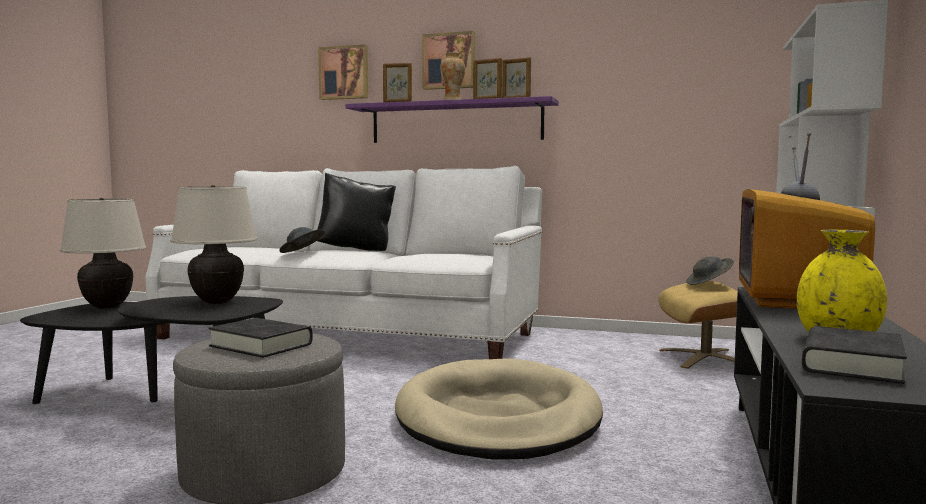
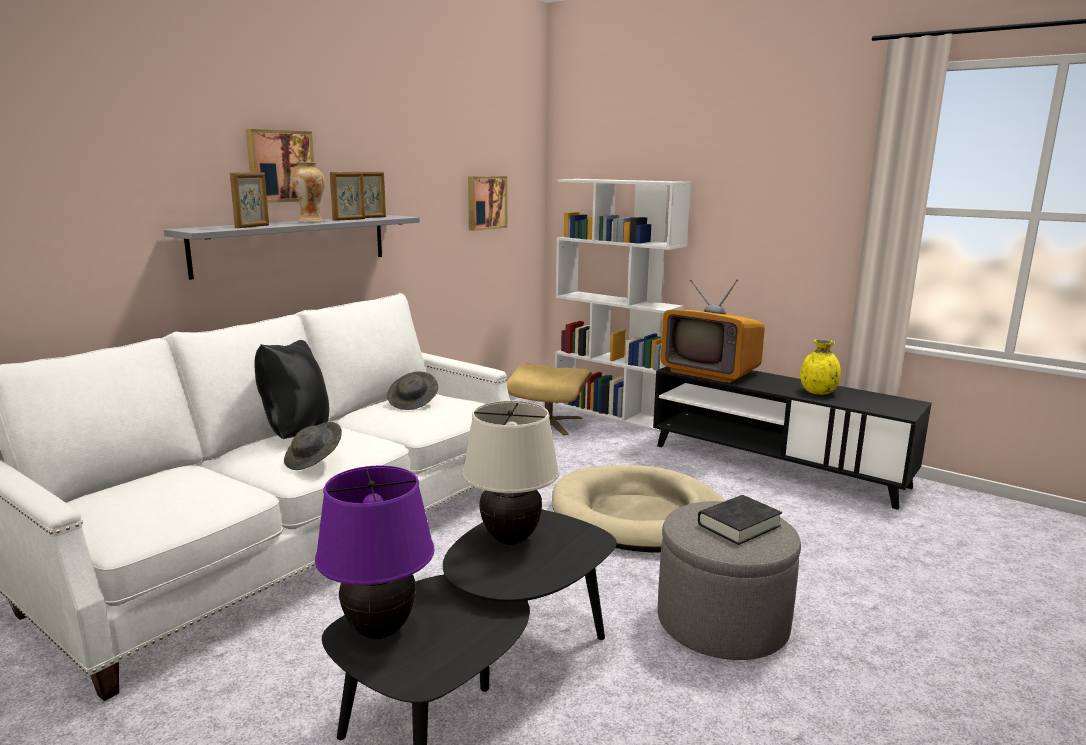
camera: 70 degrees left, 10 degrees up
(107, 307) = (379, 631): beige table lamp -> purple table lamp
(344, 73) = (126, 175): picture -> picture (485, 202)
(455, 122) = (294, 244): purple shelf -> grey shelf
(709, 284) = (538, 366): grey hat -> grey hat (413, 402)
(851, 364) = (866, 403): black book -> none

